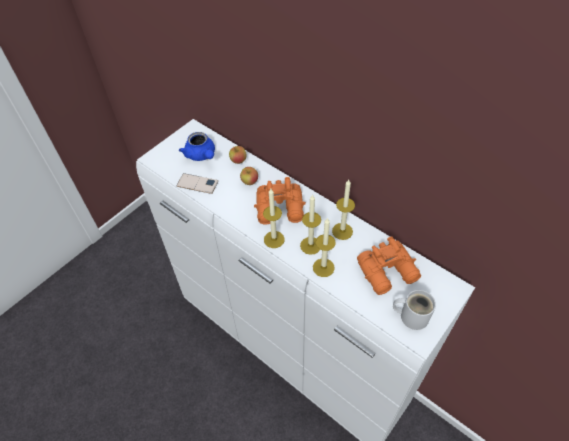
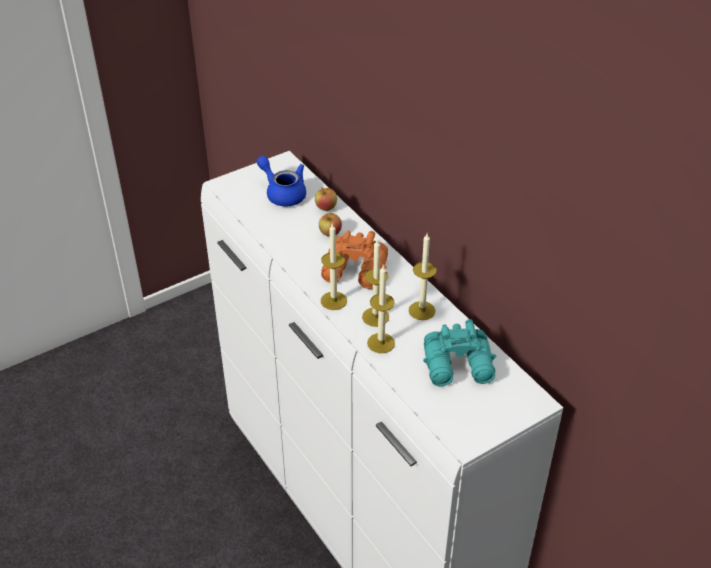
camera: 15 degrees right, 10 degrees down
(197, 184) = (266, 222): phone -> none
(201, 155) = (283, 193): blue teapot -> blue teapot turned 150 degrees clockwise
(388, 272) = (459, 366): orange binoculars -> turquoise binoculars
(411, 315) = (467, 416): white mug -> none

